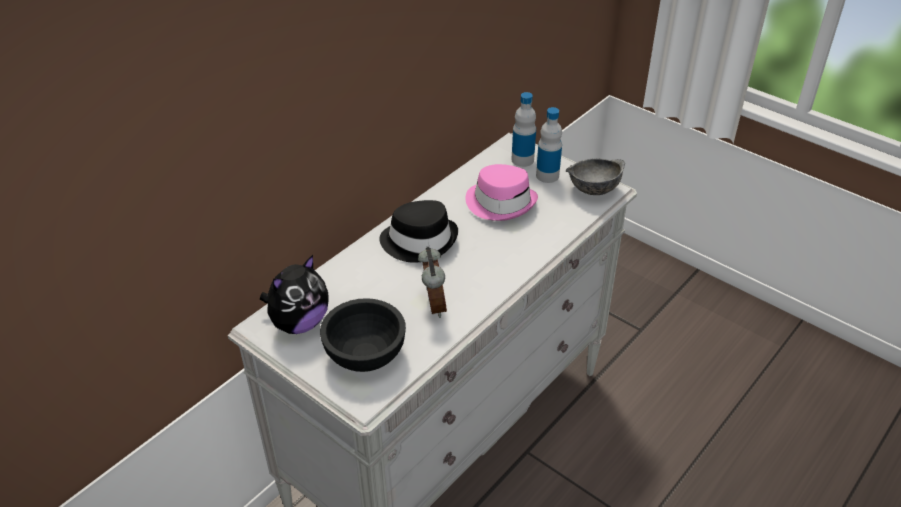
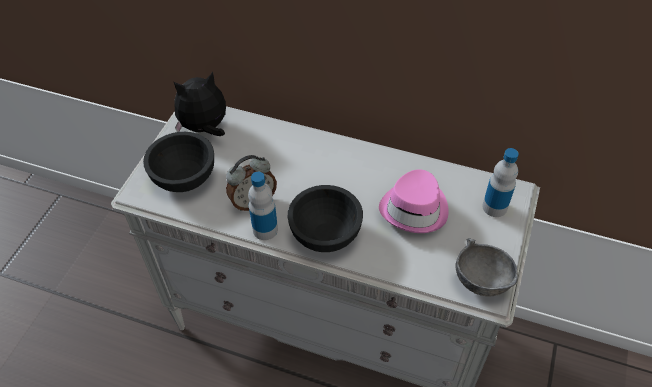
camera: 70 degrees right, 10 degrees up
(299, 322) = (205, 128): plush toy -> plush toy turned 135 degrees clockwise
(419, 241) = (331, 167): black hat -> none
(501, 265) = (326, 234): none -> black bowl
(547, 175) = (481, 234): bottle -> bottle (265, 229)

